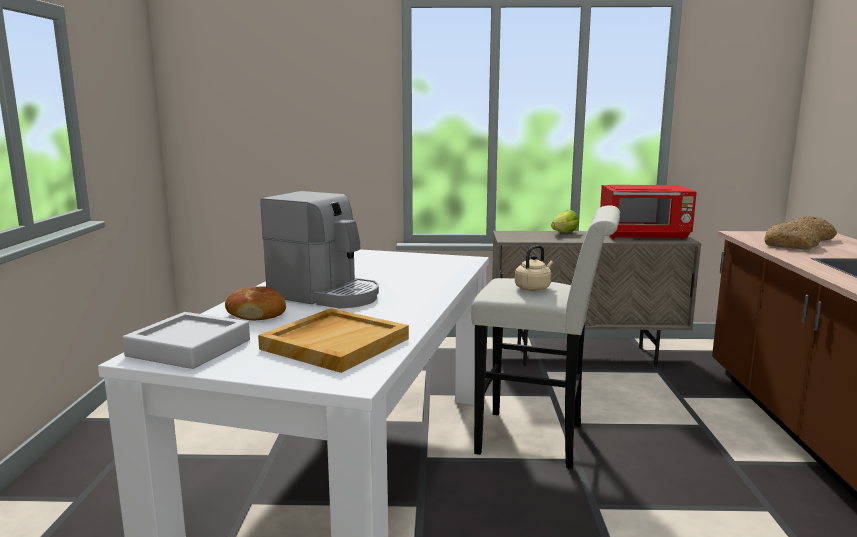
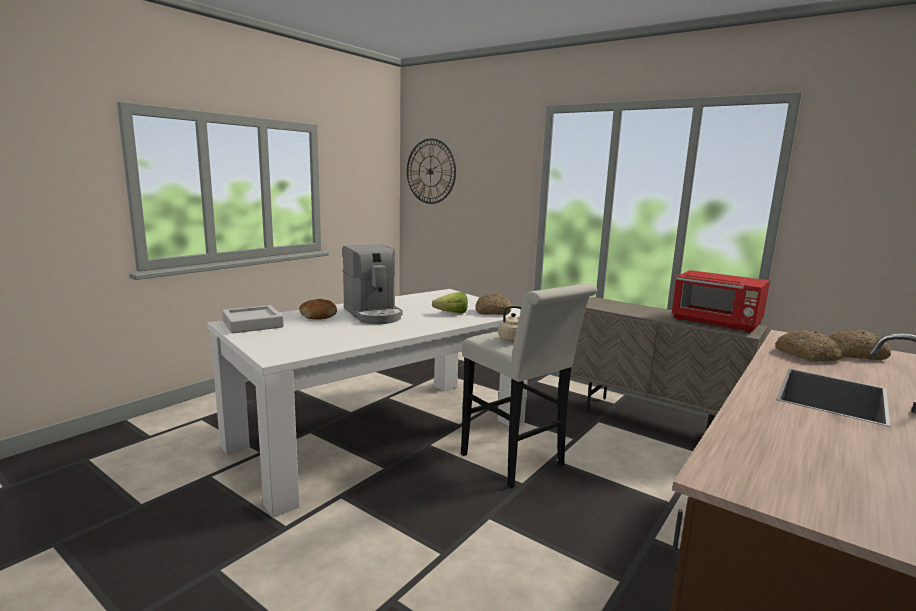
camera: 35 degrees right, 0 degrees up
(218, 86) = (430, 171): none -> wall clock
(335, 343) = (313, 339): beige tray -> none
(448, 264) = (492, 312): none -> bread
(561, 233) = (641, 308): lettuce -> lettuce (449, 313)

